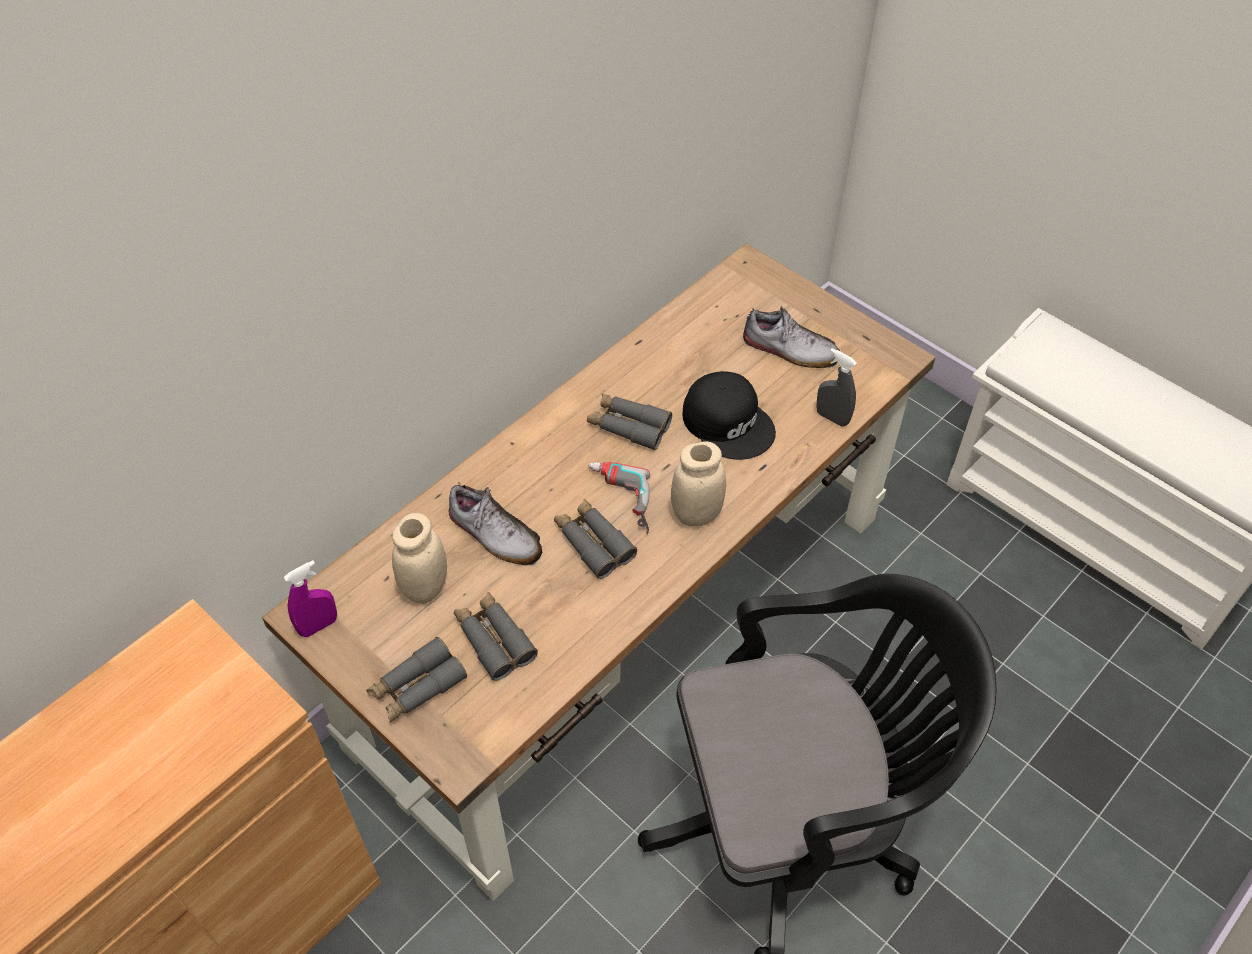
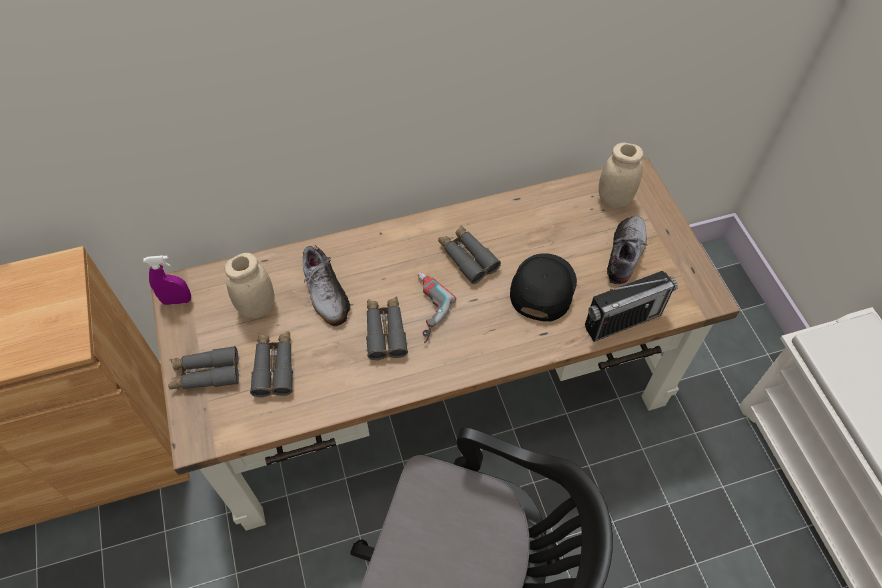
camera: 30 degrees right, 5 degrees up
(696, 514) = (471, 346): beige jar -> beige jar (614, 199)
(729, 422) = (541, 287): black cap -> black cap turned 150 degrees counterclockwise
(789, 349) = (625, 253): shoe -> shoe turned 120 degrees counterclockwise
(832, 418) = (622, 320): grey spray bottle -> radio

